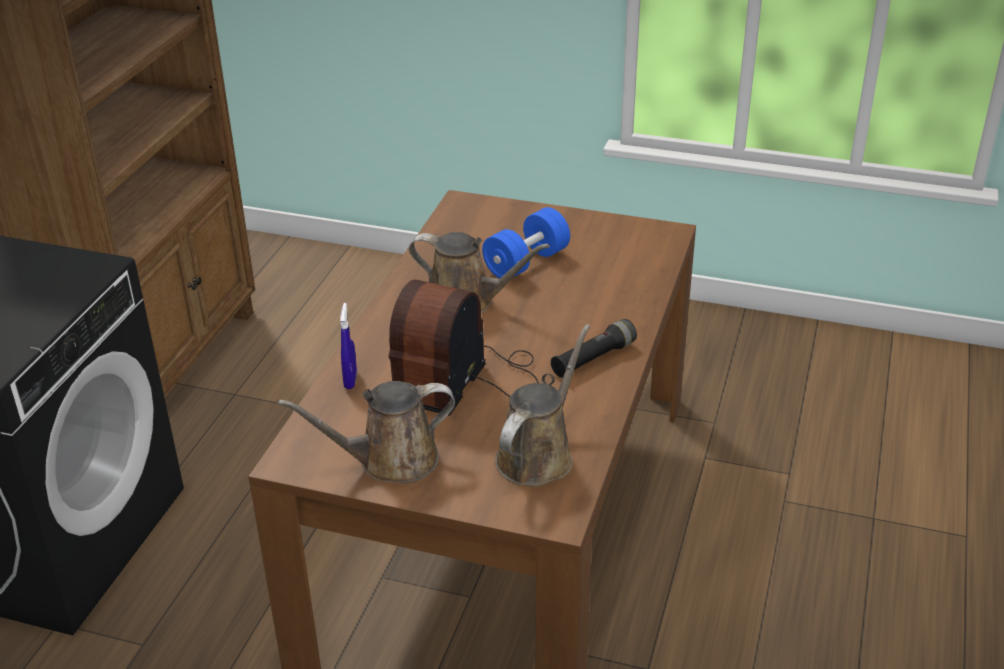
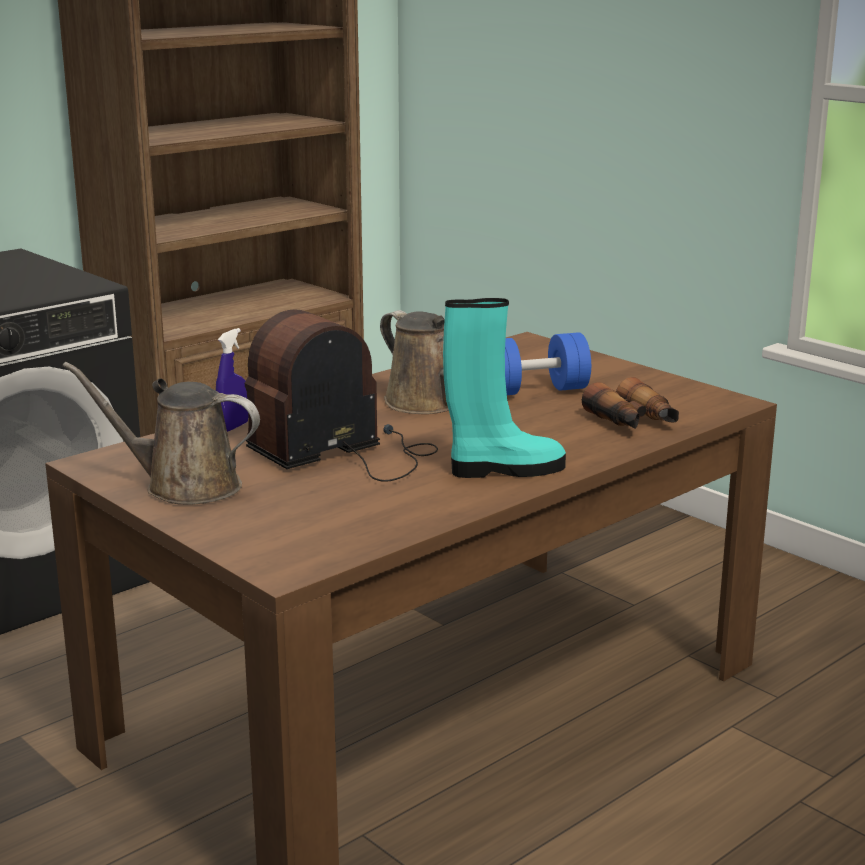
camera: 30 degrees right, 15 degrees down
(538, 455) = (336, 520): brown watering can -> none
(593, 359) = (504, 470): black flashlight -> turquoise boot
(626, 277) = (633, 422): none -> binoculars

